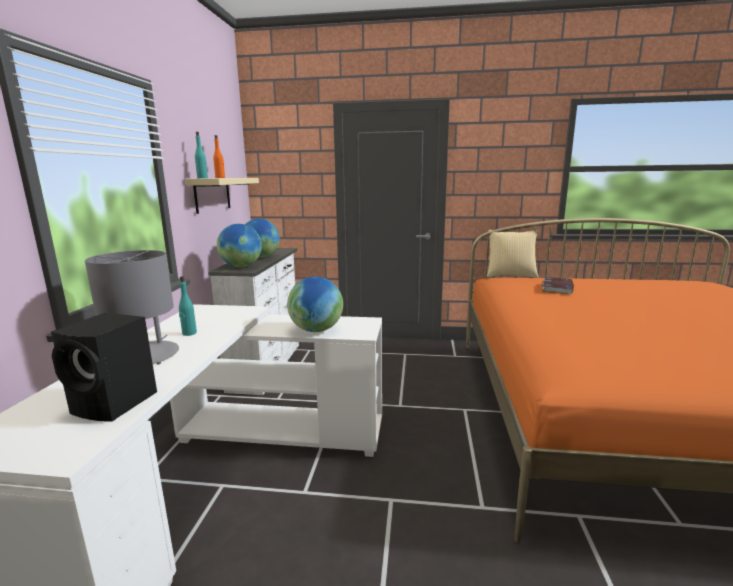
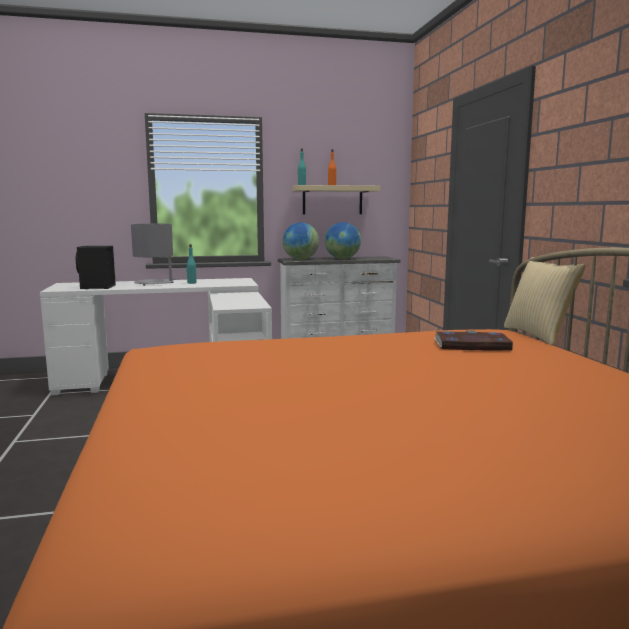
camera: 70 degrees right, 5 degrees down
(317, 330) = (227, 300): globe -> none

